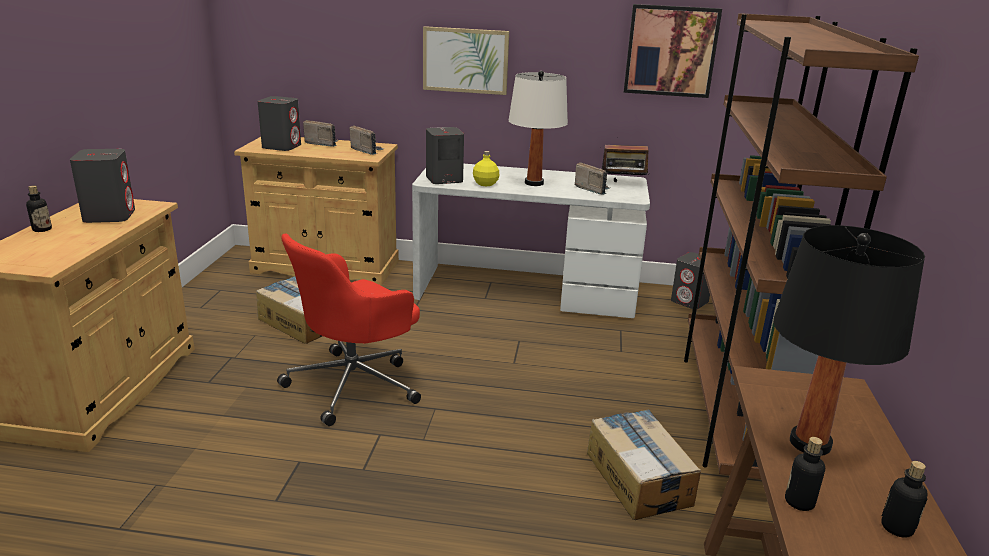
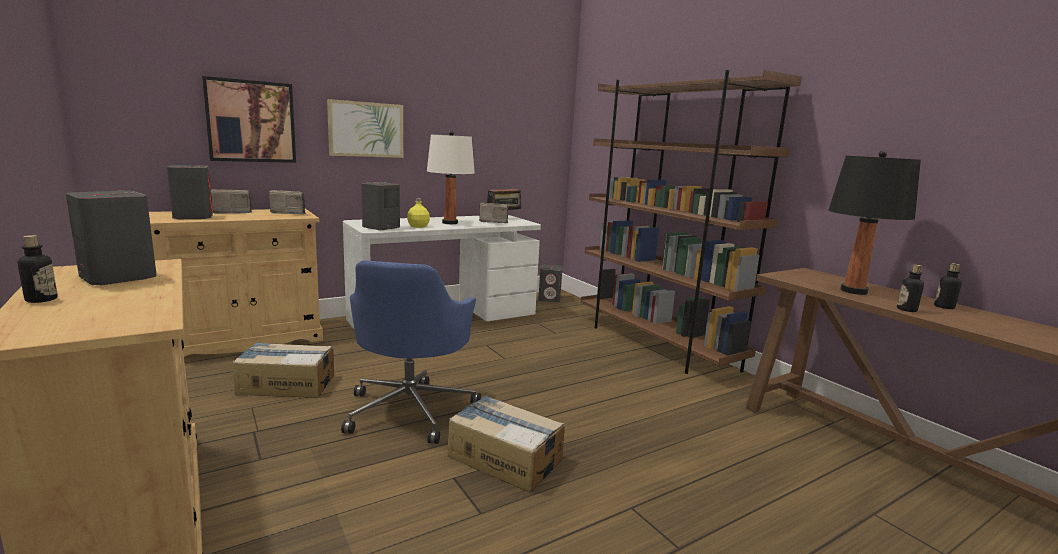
camera: 40 degrees left, 10 degrees down
(355, 384) = (411, 409): red office chair -> blue office chair
(638, 478) = (669, 391): cardboard box -> cardboard box (505, 457)
(671, 51) = (514, 122): picture -> picture (251, 121)

